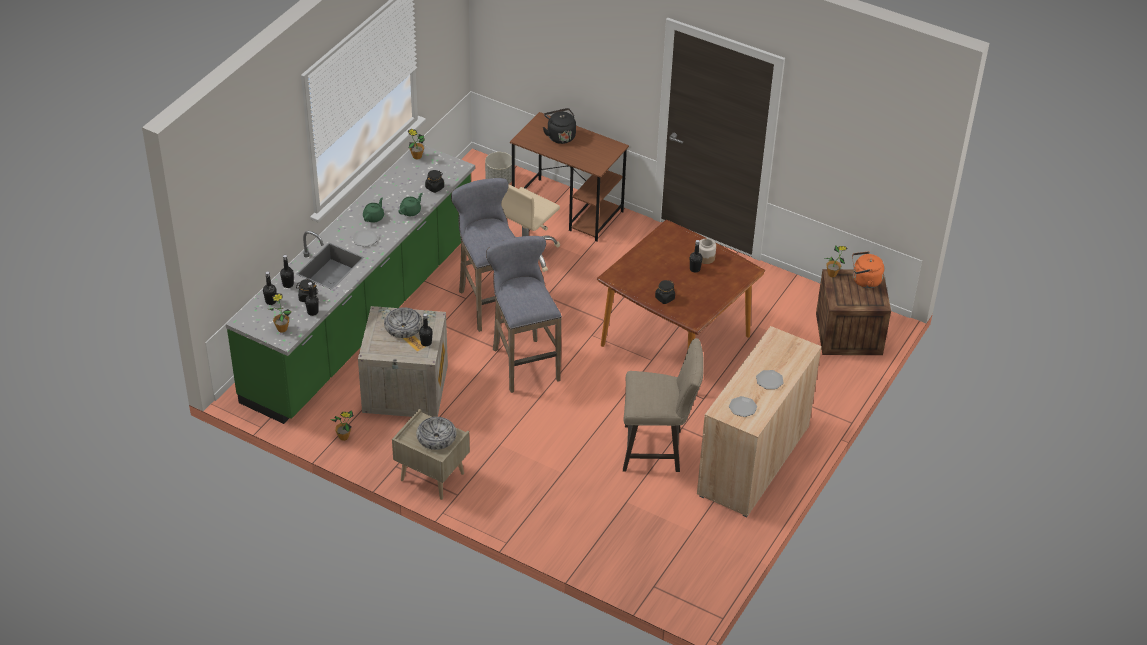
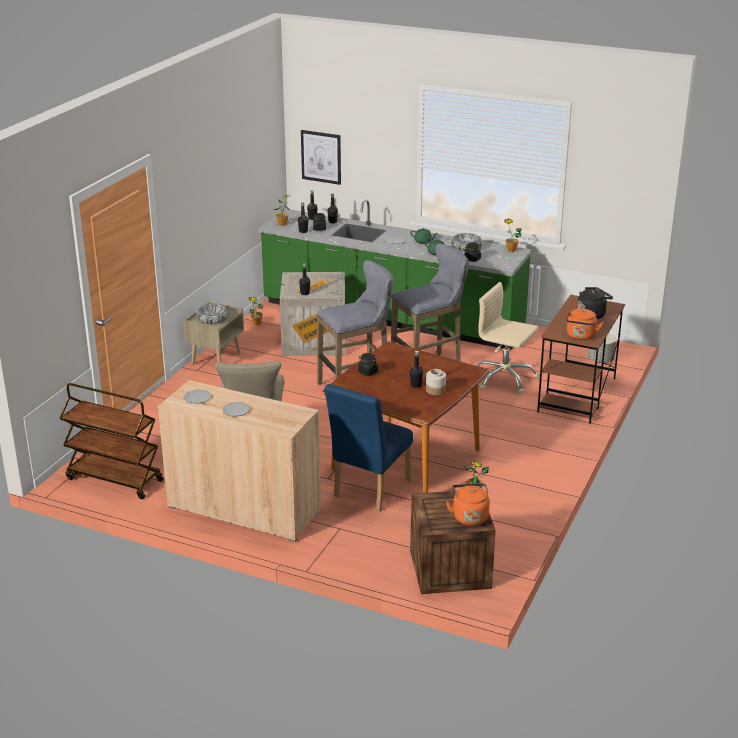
camera: 85 degrees right, 15 degrees down
(229, 237) = (321, 157): none -> picture
(403, 327) = (321, 284): bowl -> bowl (466, 247)
(606, 152) = (581, 336): none -> orange kettle
(693, 562) = (114, 480): none -> brown cart
(727, 372) = (368, 491): none -> blue chair

